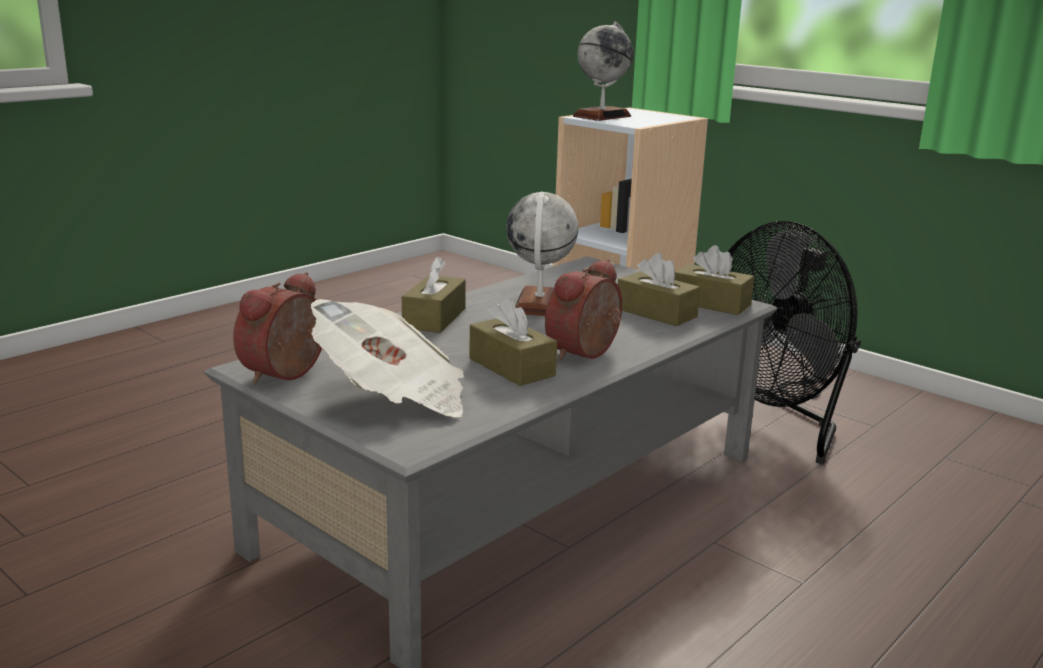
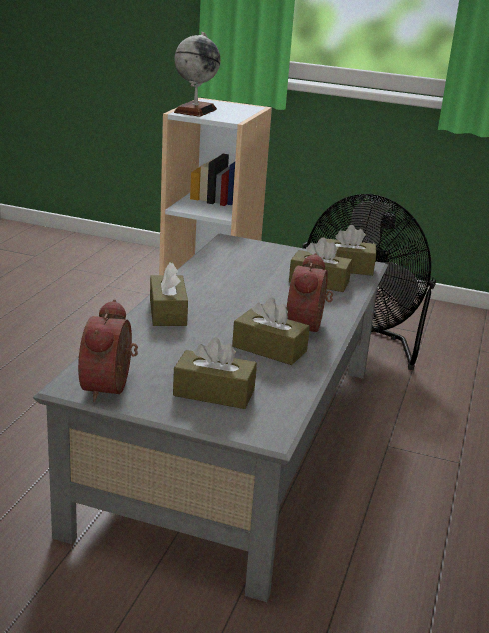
camera: 25 degrees left, 5 degrees up
(394, 397) = (214, 393): newspaper -> brown tissue box
(539, 304) = (231, 286): globe -> none

